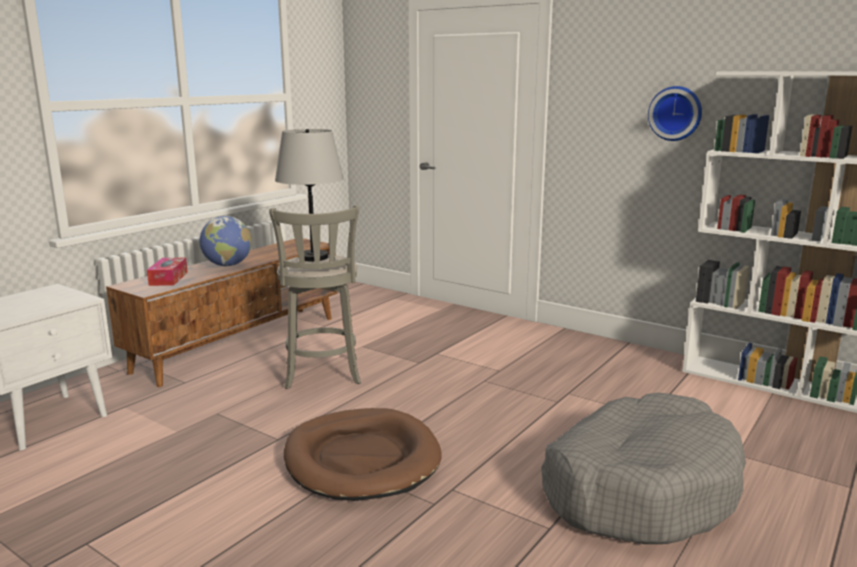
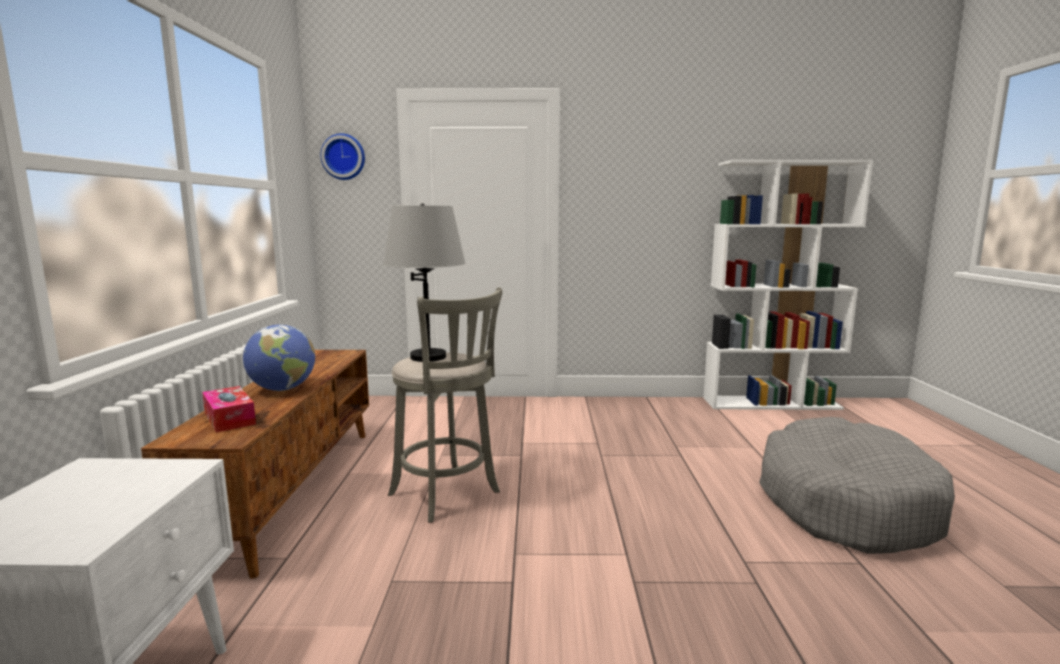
camera: 35 degrees left, 5 degrees down
(362, 459) = (628, 567): brown dog bed -> none
(675, 113) = (677, 198): wall clock -> wall clock (344, 157)

